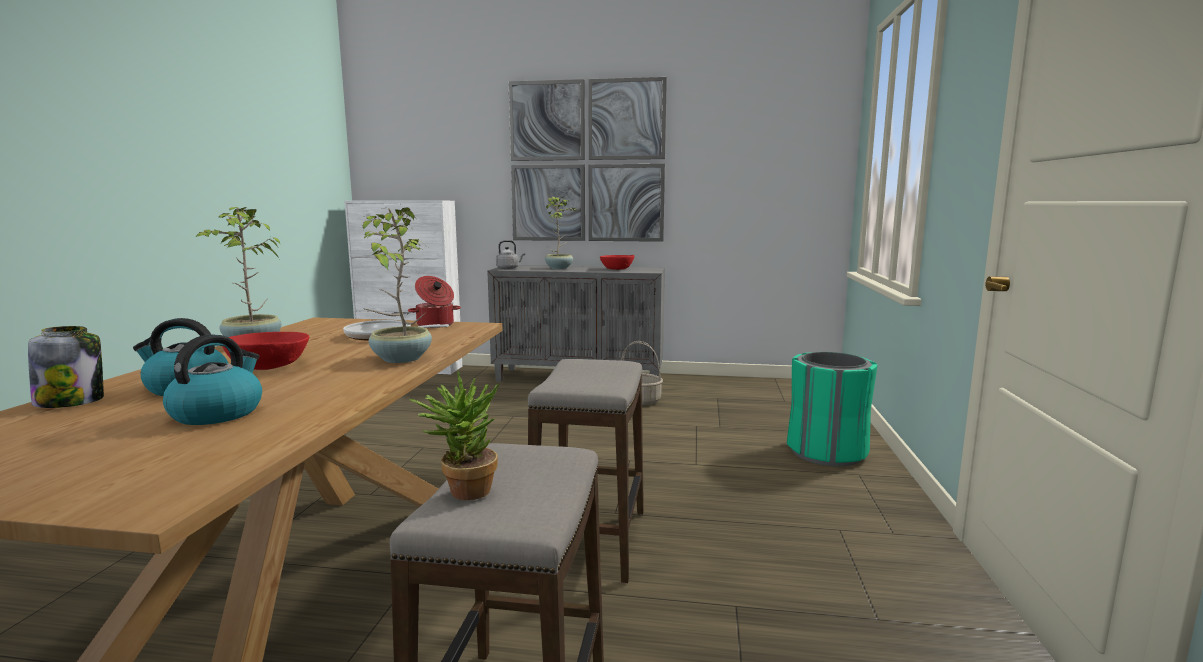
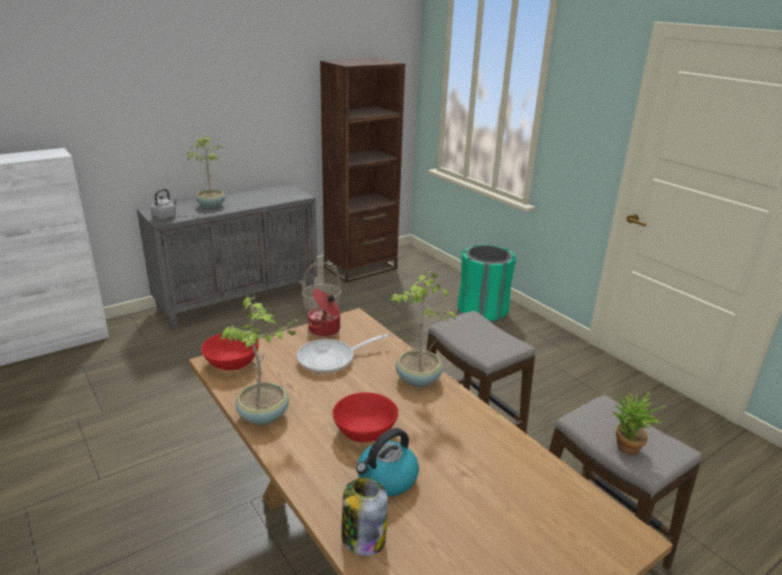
camera: 45 degrees left, 15 degrees up
(218, 413) = (476, 482): kettle -> none
(587, 162) = (211, 92): picture -> none
(616, 269) = (265, 197): red bowl -> red bowl (232, 363)
(738, 384) = (360, 268): none -> brown bookcase

